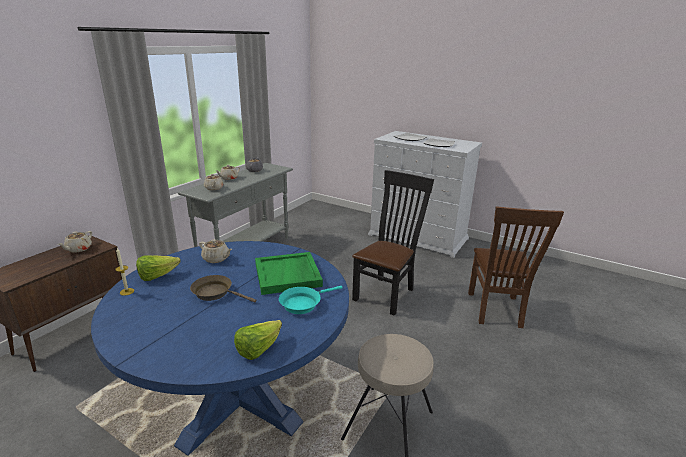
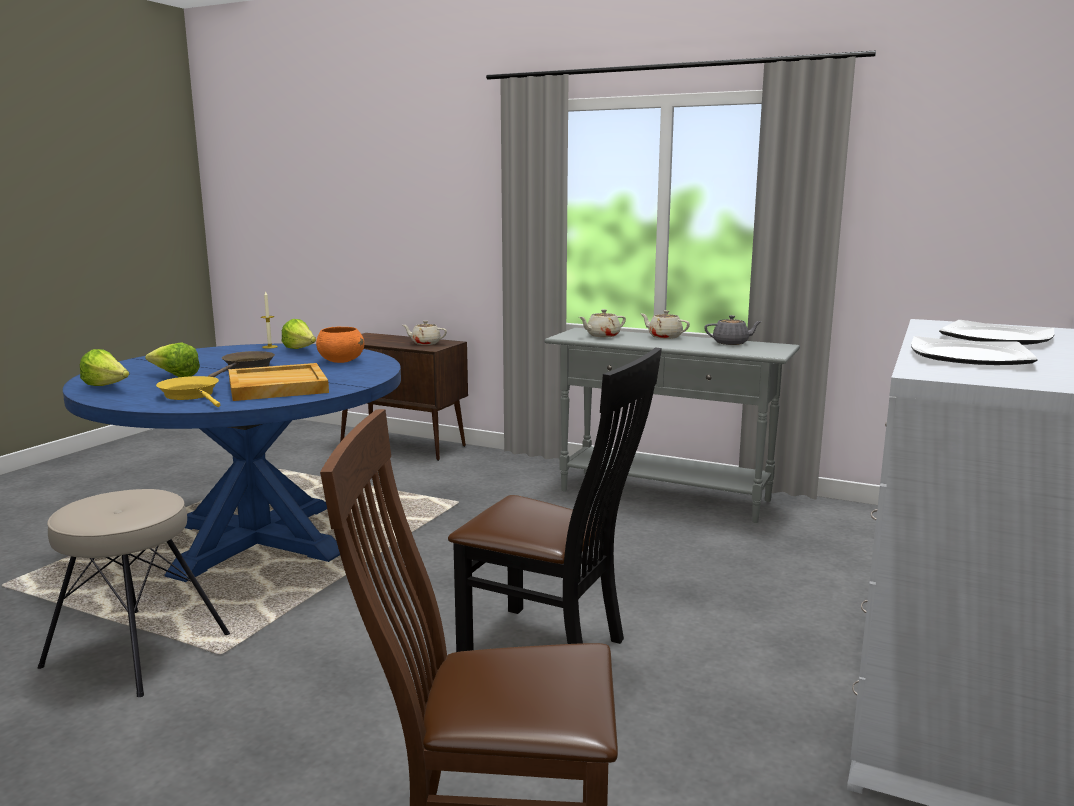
camera: 85 degrees right, 10 degrees down
(216, 259) = (341, 361): beige teapot -> orange bowl
(231, 321) = (175, 376): none -> lettuce
(288, 275) = (276, 387): green tray -> beige tray
(303, 303) = (192, 395): turquoise frying pan -> yellow frying pan

